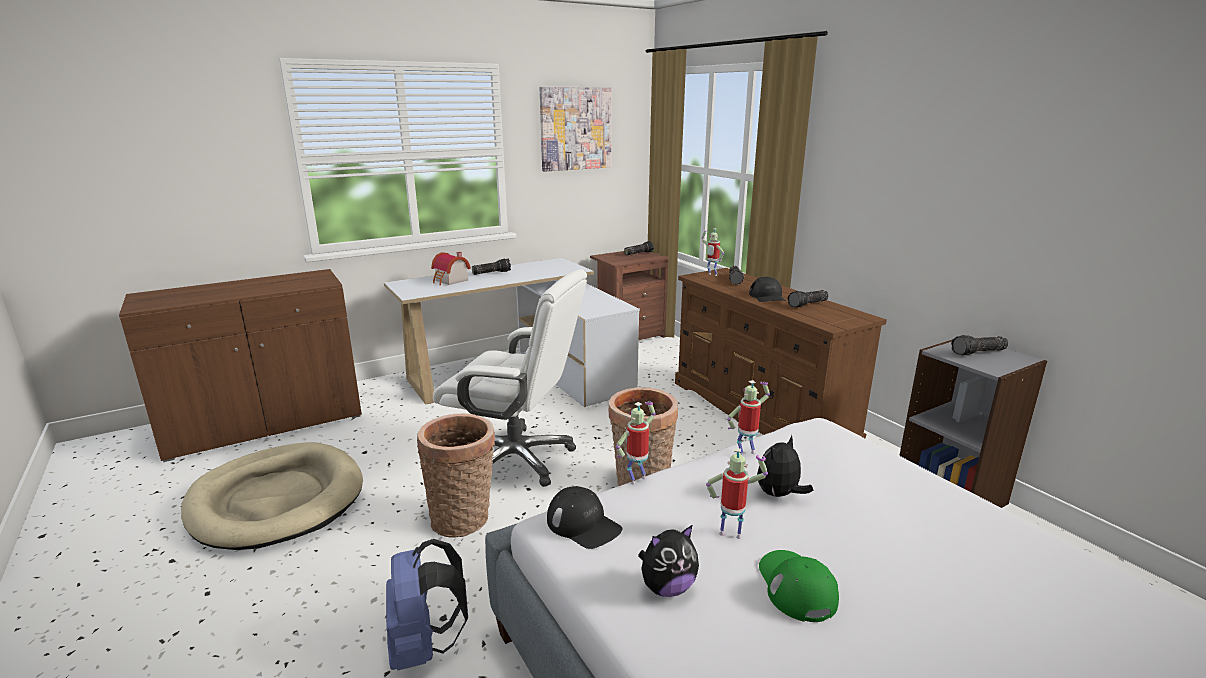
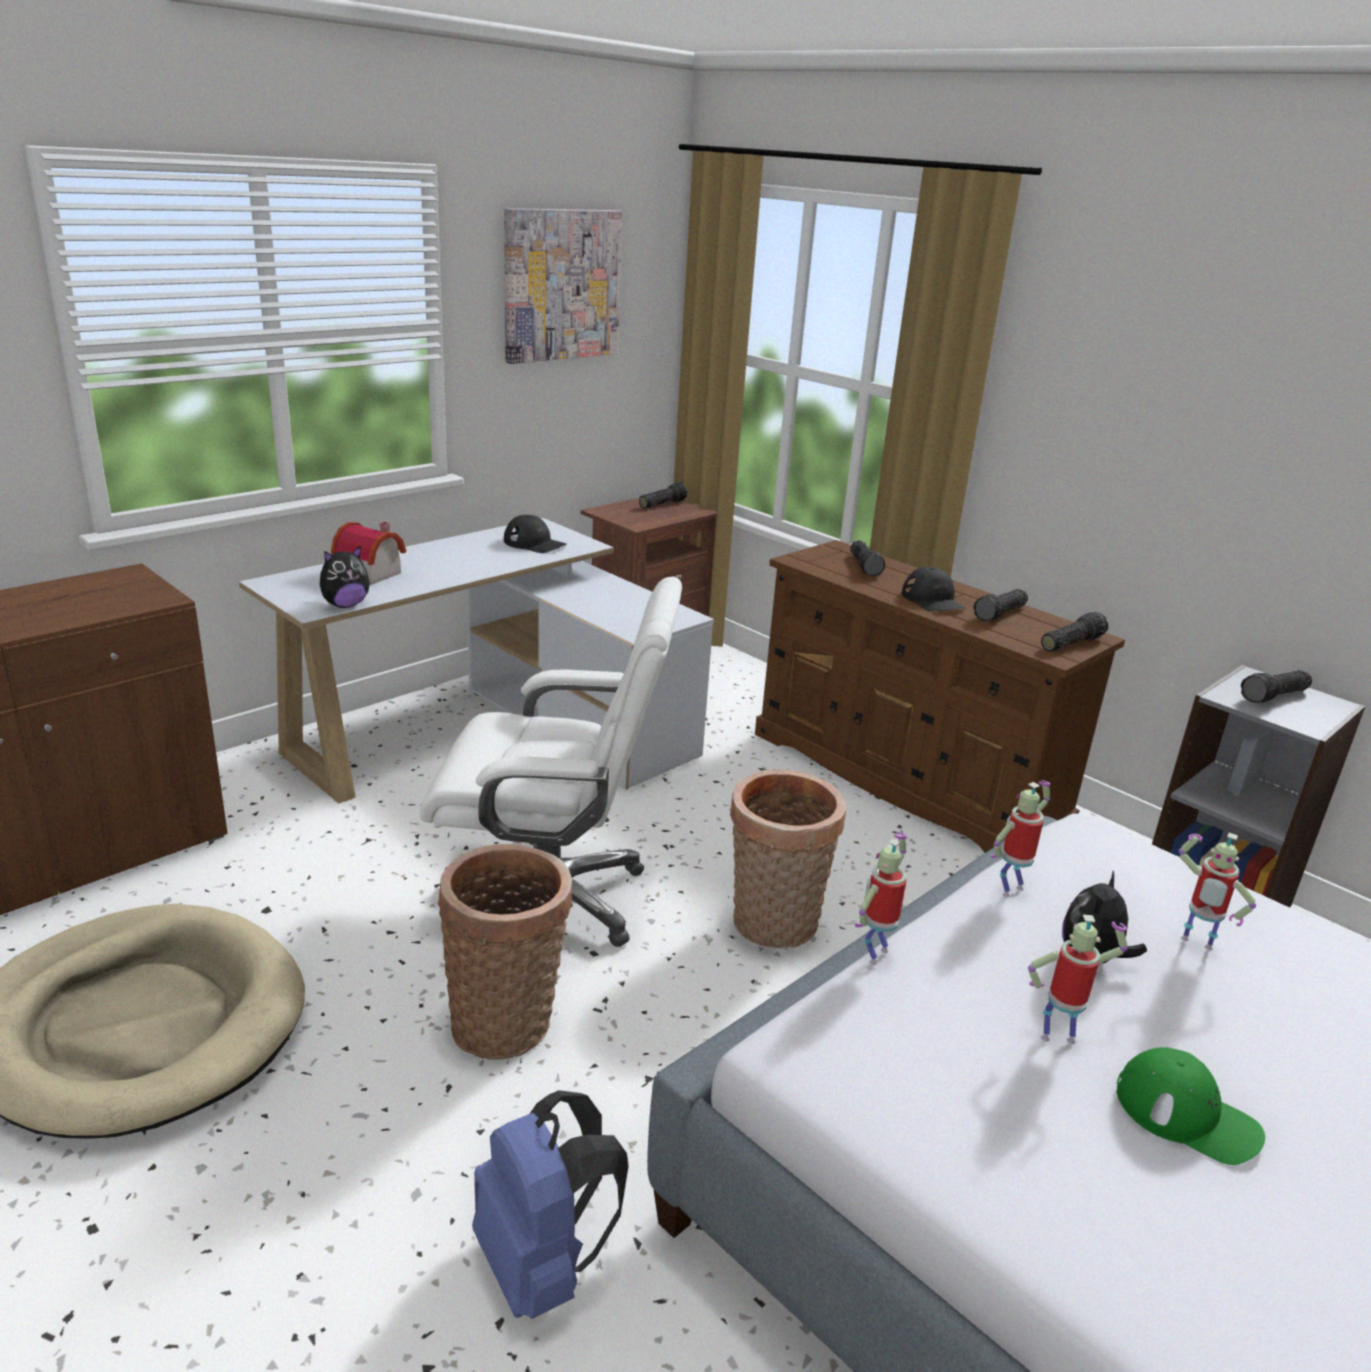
camera: 15 degrees left, 5 degrees up
(491, 272) = (434, 554): flashlight -> flashlight (1070, 643)
(583, 524) = (838, 1048): black cap -> black cap (535, 543)
(667, 587) = (1015, 1142): plush toy -> plush toy (345, 605)
(711, 275) = (822, 556): toy robot -> toy robot (1194, 945)
(796, 587) = (1187, 1114): green cap -> green cap turned 150 degrees clockwise

